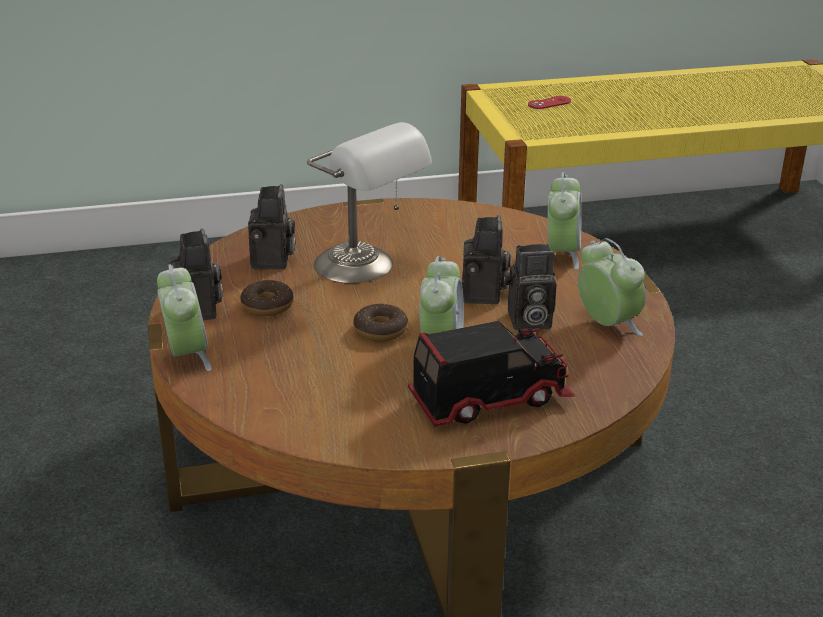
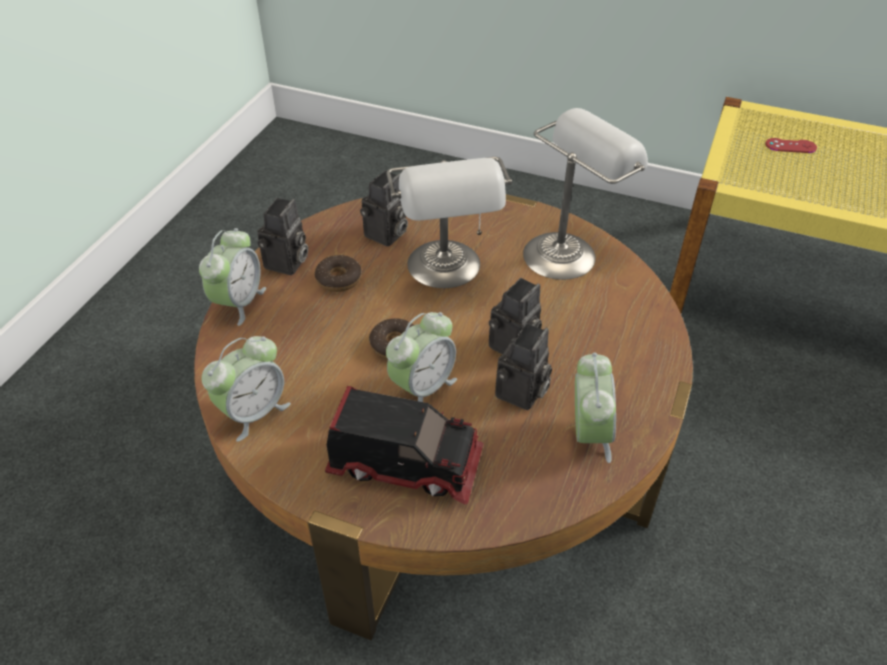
camera: 35 degrees right, 15 degrees up
(449, 220) = (569, 248): none -> white table lamp
(527, 322) = (521, 394): camera -> camera turned 90 degrees counterclockwise
(562, 254) = (631, 331): alarm clock -> alarm clock (253, 412)

